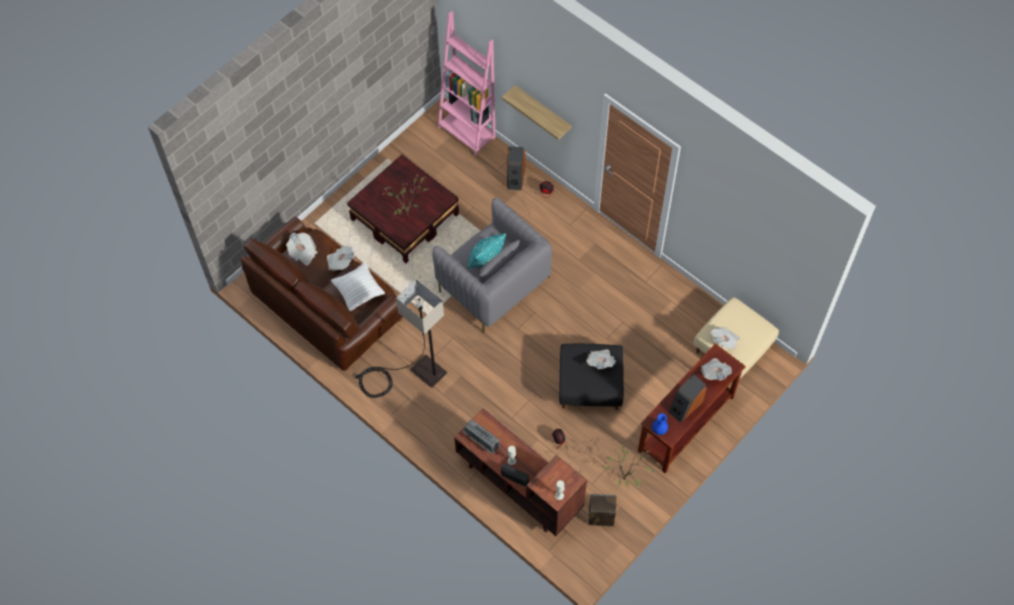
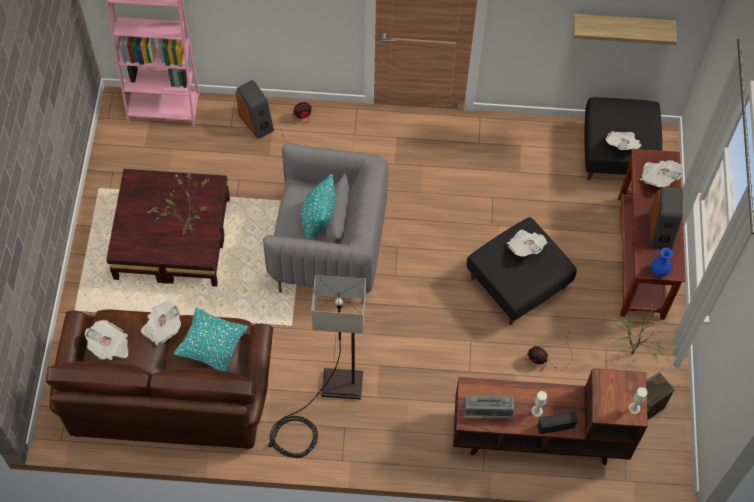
camera: 40 degrees left, 0 degrees up
(358, 292) = (212, 346): white pillow -> turquoise pillow
(542, 111) = (269, 18): shelf -> shelf (622, 26)
(732, 349) = (618, 154): beige ottoman -> black ottoman

